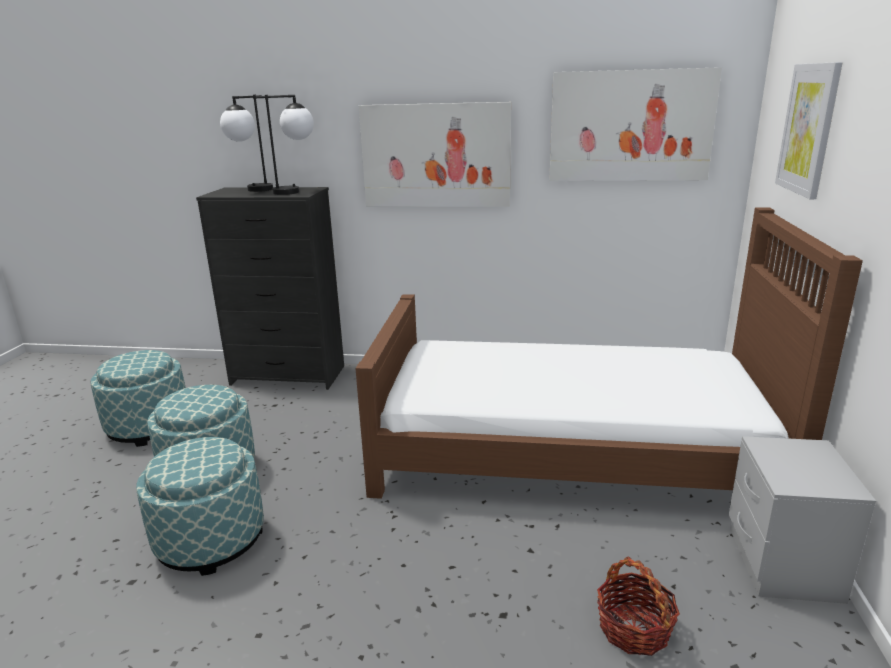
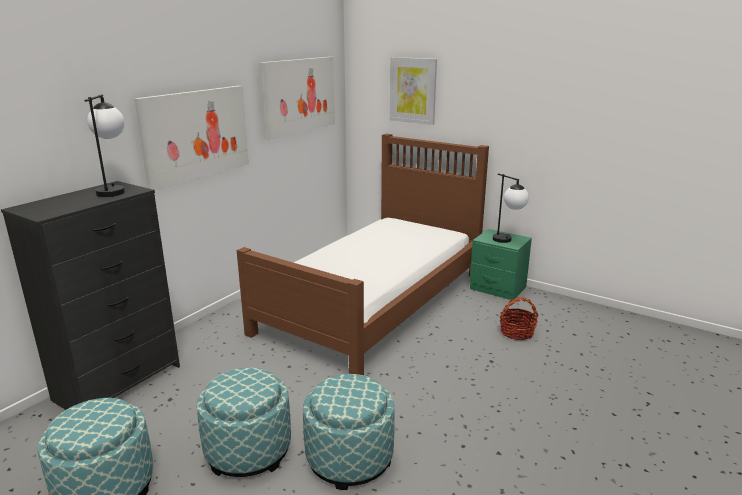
camera: 65 degrees left, 0 degrees up
(252, 191) = (66, 201): table lamp -> table lamp (507, 241)
(782, 563) = (497, 288): grey nightstand -> green nightstand

